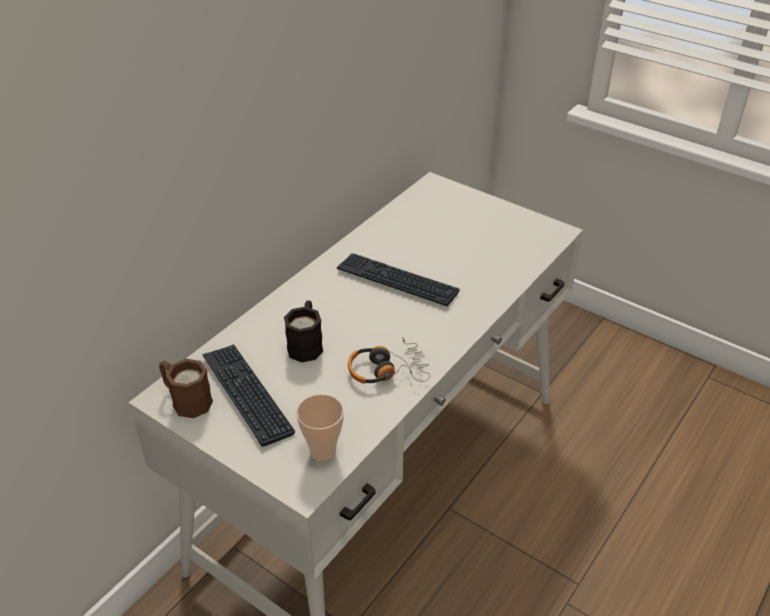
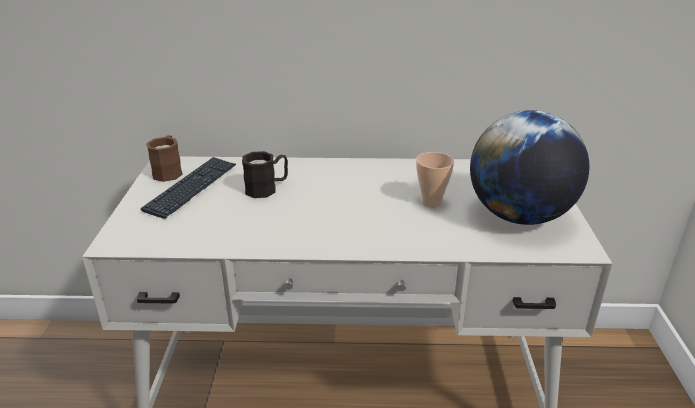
camera: 55 degrees right, 10 degrees down
(323, 451) = (156, 236): cup -> cup (431, 202)
(387, 370) = (272, 230): headphones -> none
(397, 281) = (385, 196): keyboard -> none
(494, 232) = (519, 216): none -> globe

